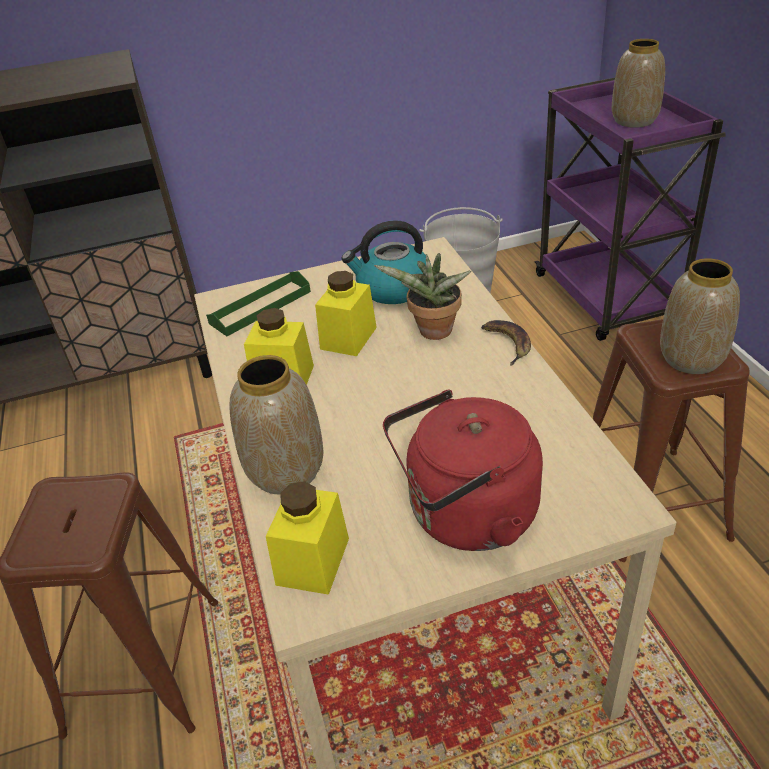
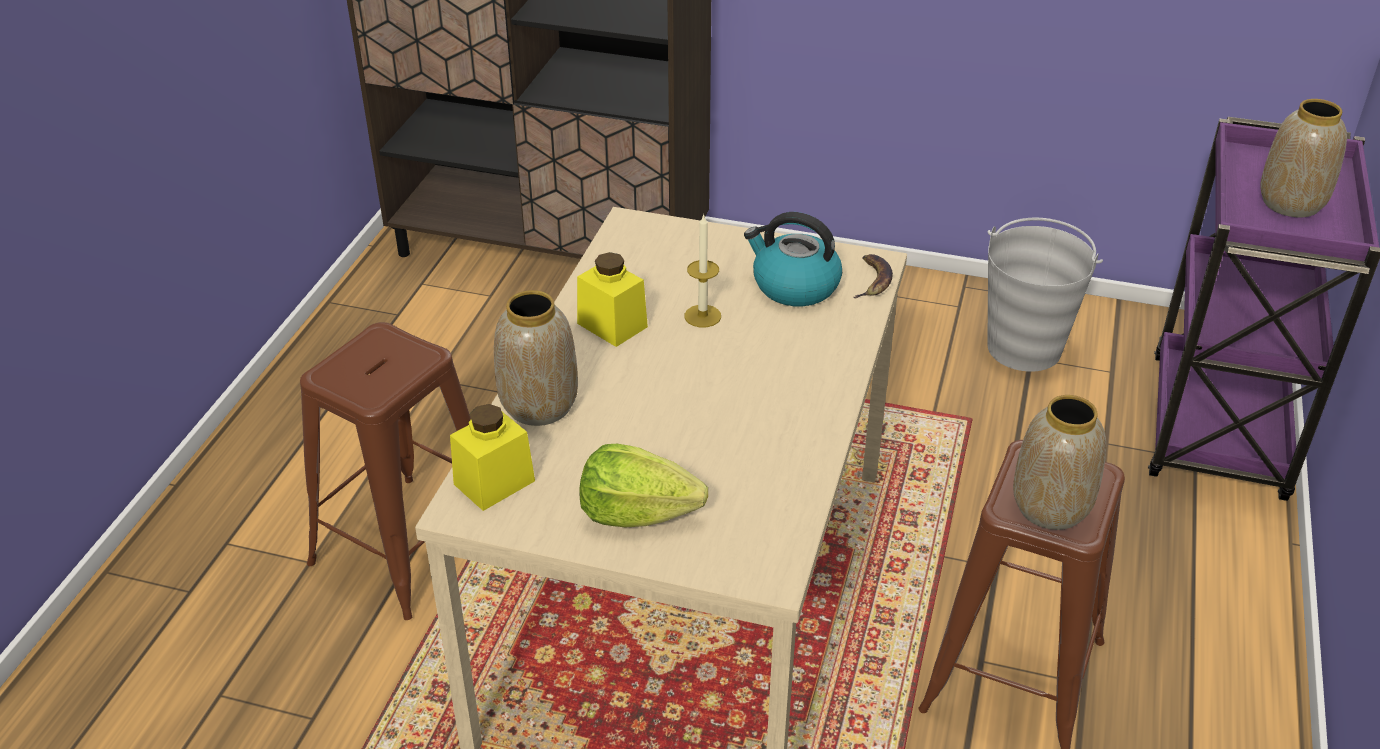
camera: 30 degrees right, 0 degrees up
(260, 307) = (656, 248): green tray -> none
(348, 338) = (702, 316): yellow jar -> candle
(433, 333) = (781, 349): potted plant -> none
(465, 516) = (637, 513): red kettle -> lettuce
(507, 343) = (838, 391): banana -> banana (872, 280)

